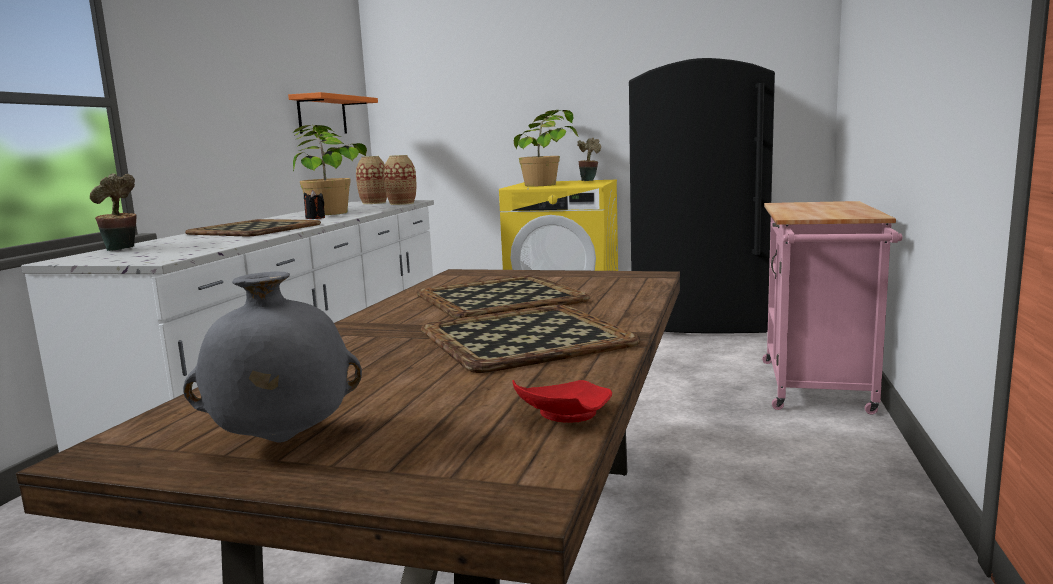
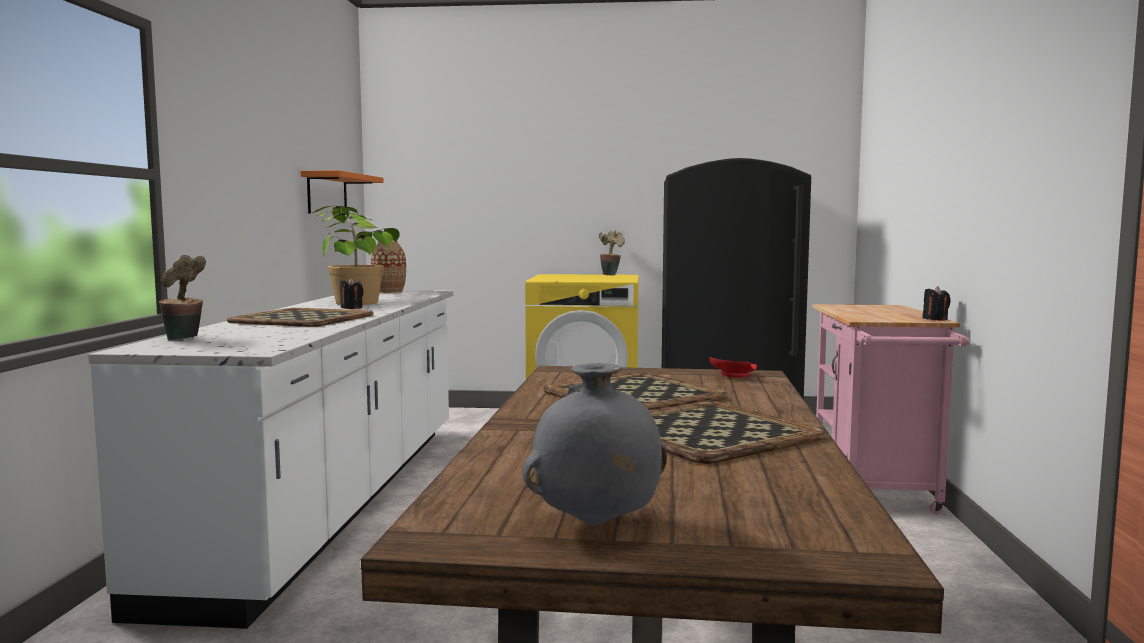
camera: 10 degrees left, 5 degrees down
(402, 203) = (424, 294): vase -> none
(549, 184) = (573, 277): potted plant -> none
(562, 415) = (829, 498): red plate -> red plate (733, 376)
(873, 215) = (935, 319): none -> black candle

